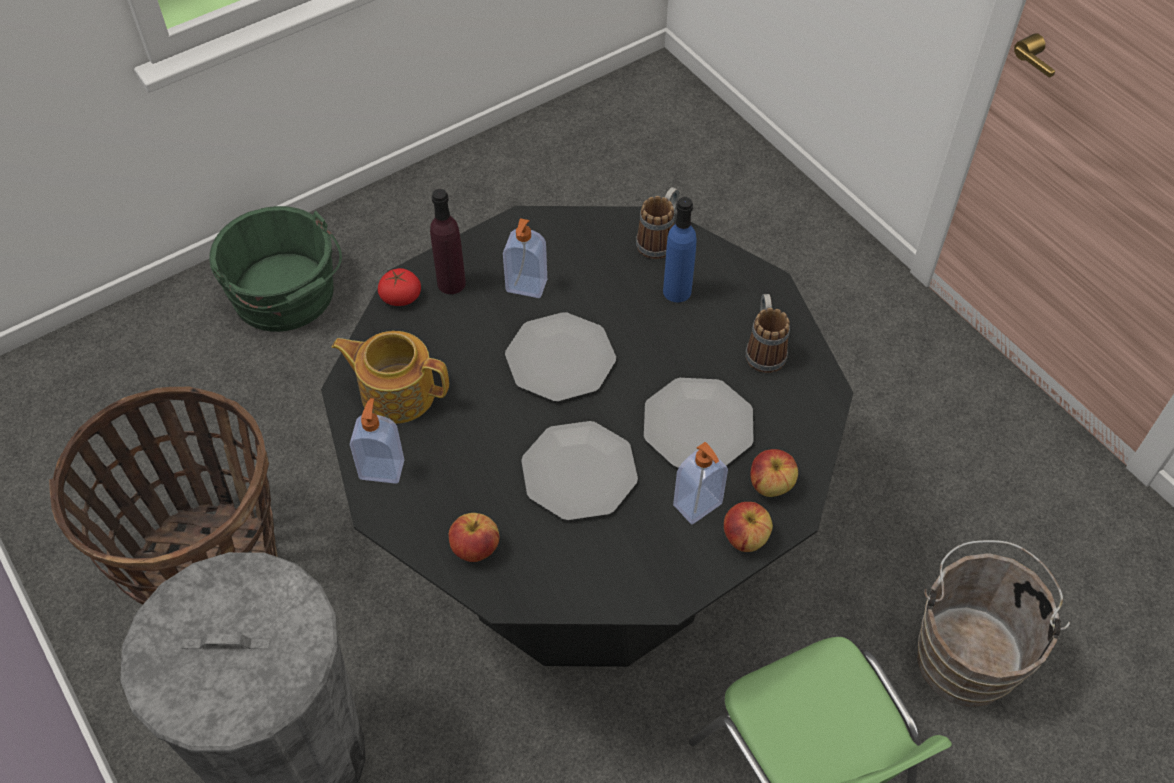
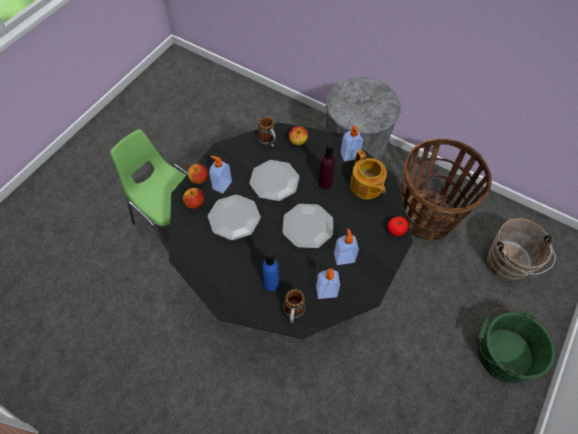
camera: 155 degrees right, 5 degrees up
(397, 392) = (366, 186): teapot -> teapot turned 75 degrees clockwise
(451, 283) = (379, 245): purple bottle -> purple bottle (325, 183)
(589, 248) = (326, 292): none -> soap dispenser
(764, 349) = (217, 267): mug -> mug (268, 142)
(967, 653) = (116, 298): brown bucket -> brown bucket (507, 266)

